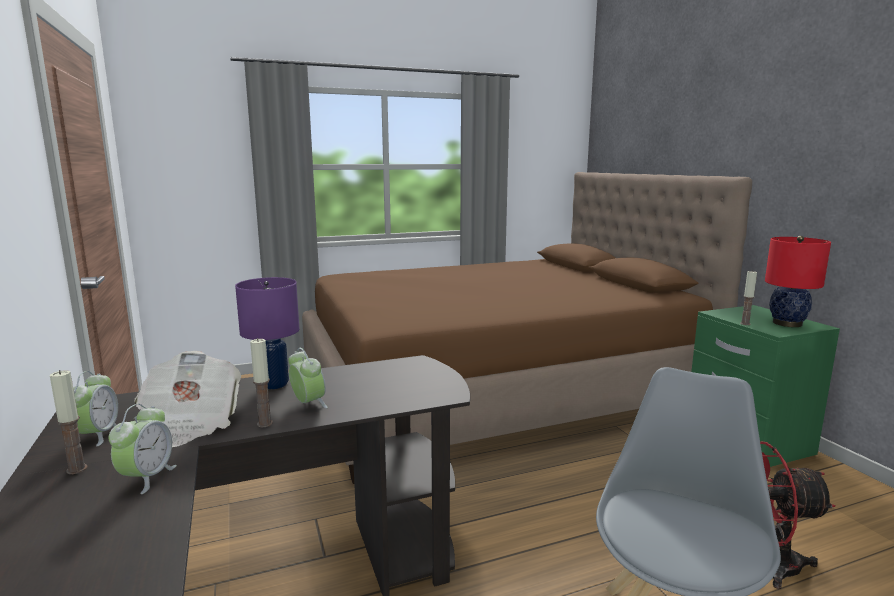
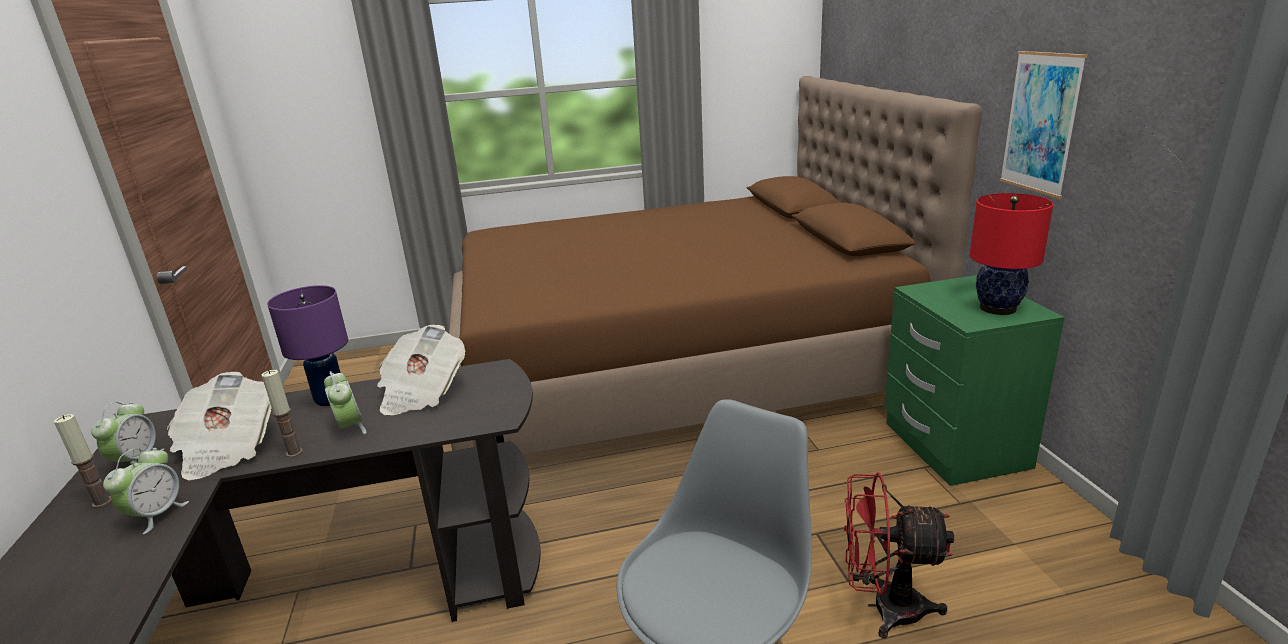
camera: 10 degrees right, 10 degrees up
(360, 378) = (422, 392): none -> newspaper
(745, 324) = (939, 309): candle -> none
(804, 188) = (1040, 123): none -> picture

